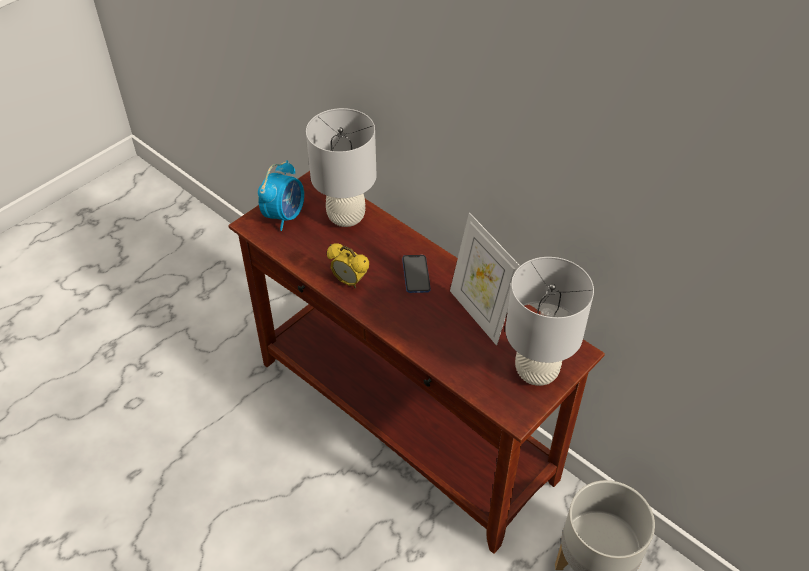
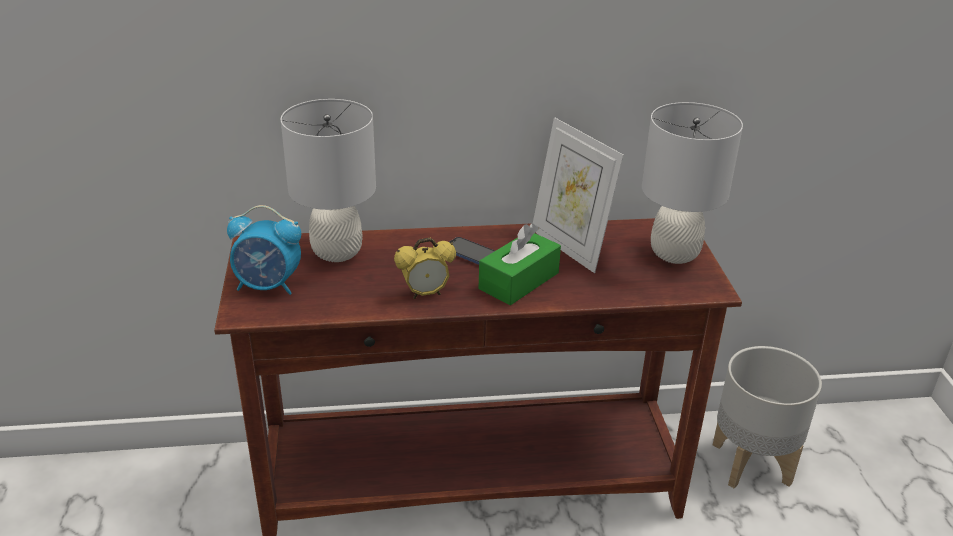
camera: 50 degrees left, 15 degrees down
(285, 215) = (268, 286): alarm clock -> alarm clock turned 120 degrees clockwise
(411, 313) = (519, 281): none -> green tissue box
(479, 314) = (569, 247): picture frame -> picture frame turned 45 degrees clockwise

